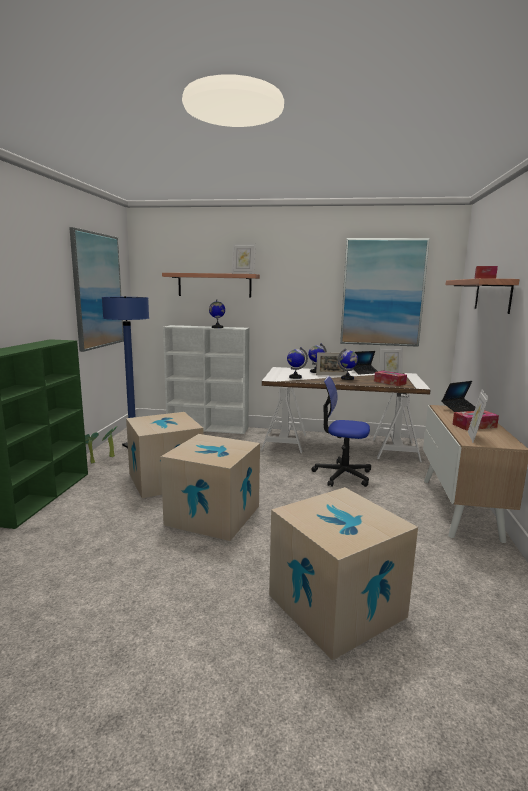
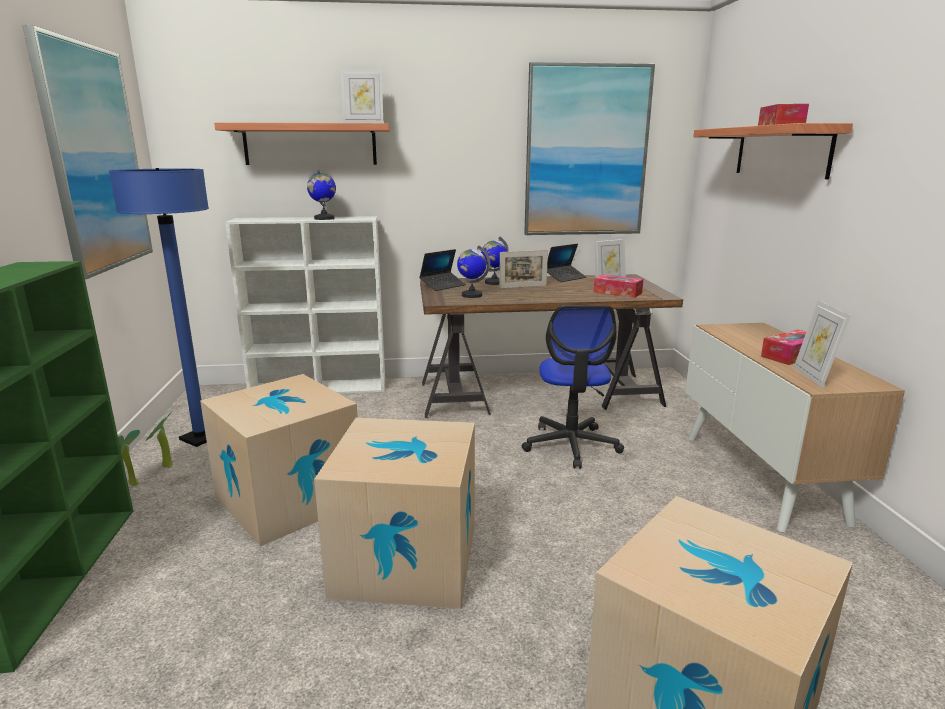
camera: 15 degrees left, 5 degrees up
(339, 445) = (538, 393): white desk -> brown desk
(342, 475) = (571, 445): office chair -> office chair turned 90 degrees counterclockwise
(347, 378) = (551, 291): globe -> none
(459, 409) = (743, 328): laptop -> laptop (443, 286)

